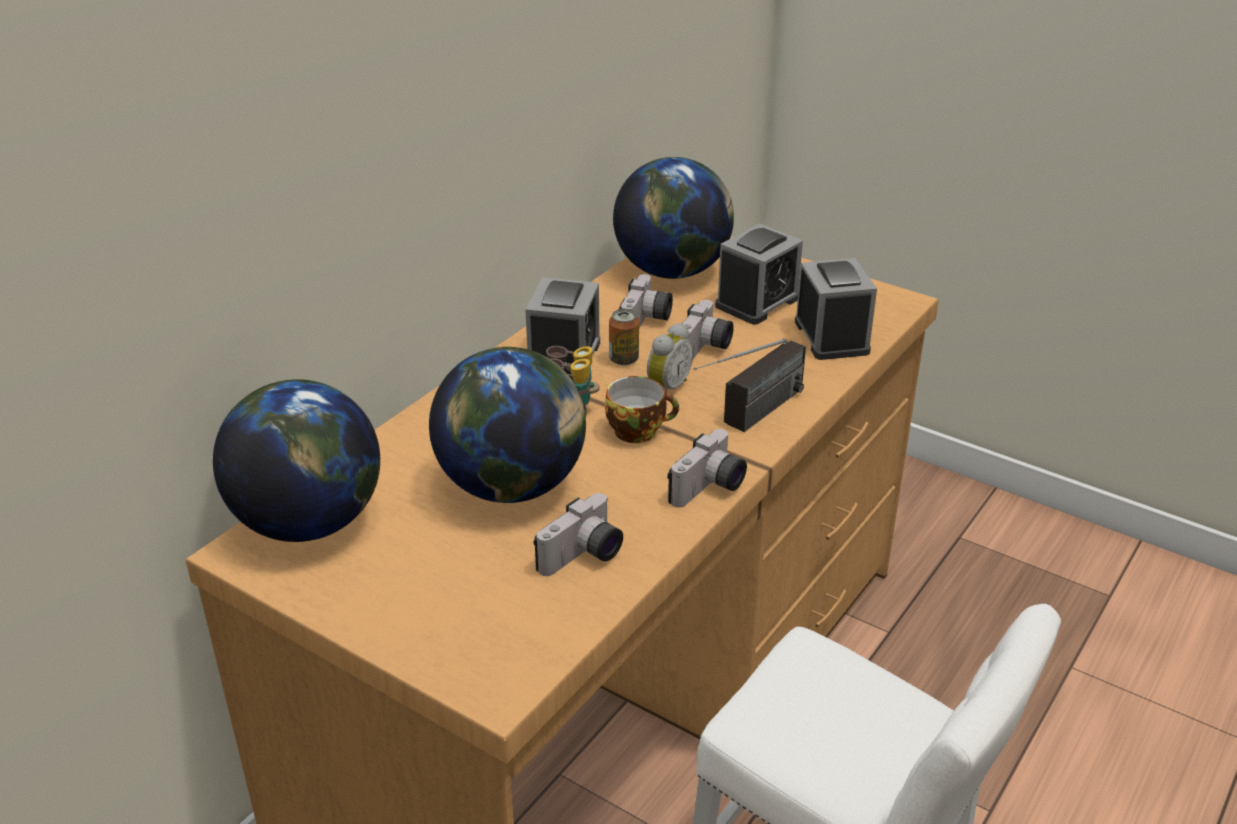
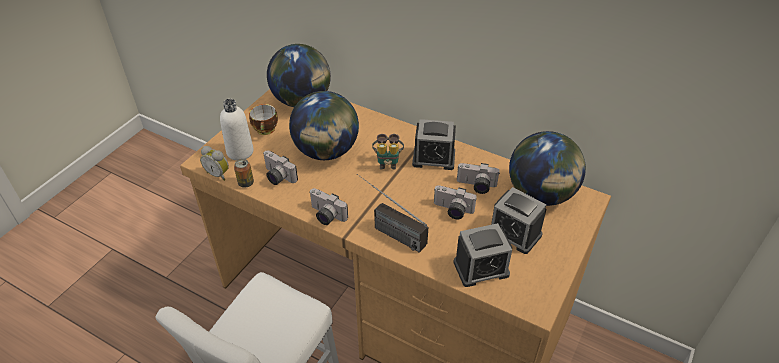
camera: 85 degrees right, 10 degrees up
(480, 622) = (240, 152): none -> white bottle
(623, 359) = (437, 179): can -> can (246, 183)
(638, 430) = (372, 189): cup -> cup (266, 130)
(666, 388) = (412, 197): alarm clock -> alarm clock (218, 174)

